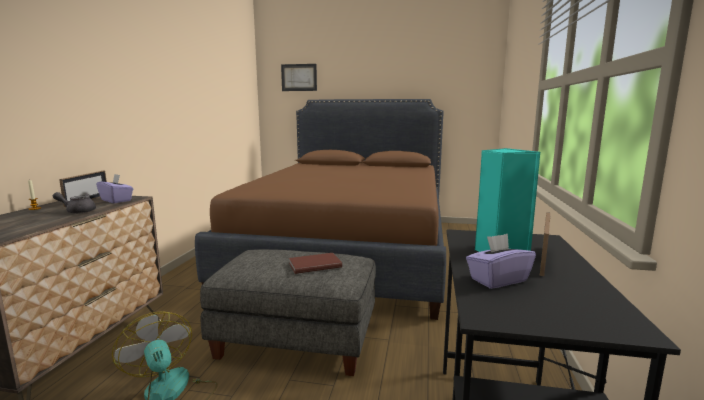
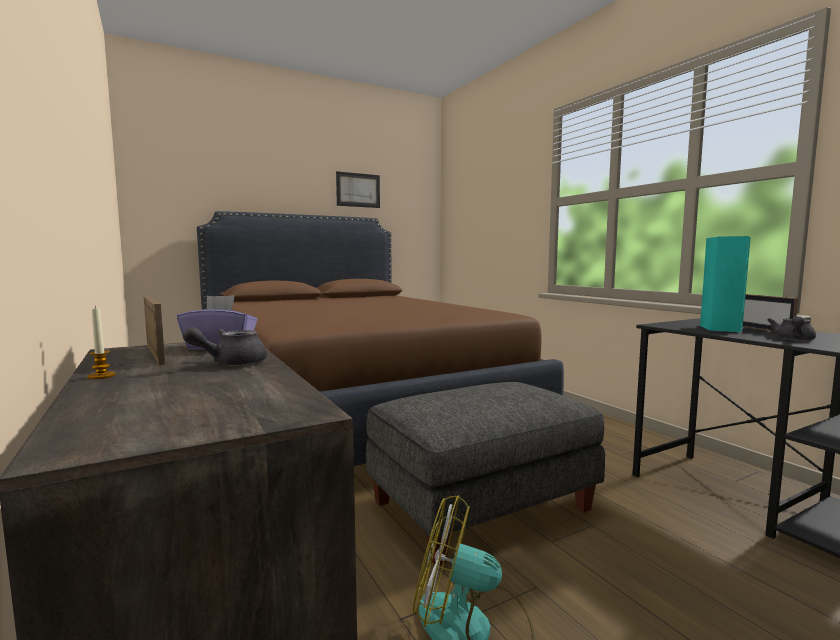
camera: 40 degrees left, 5 degrees down
(299, 77) = (195, 178): picture -> picture (358, 190)
(314, 265) = (511, 394): brown book -> none
(497, 280) = (793, 339): purple tissue box -> grey teapot

